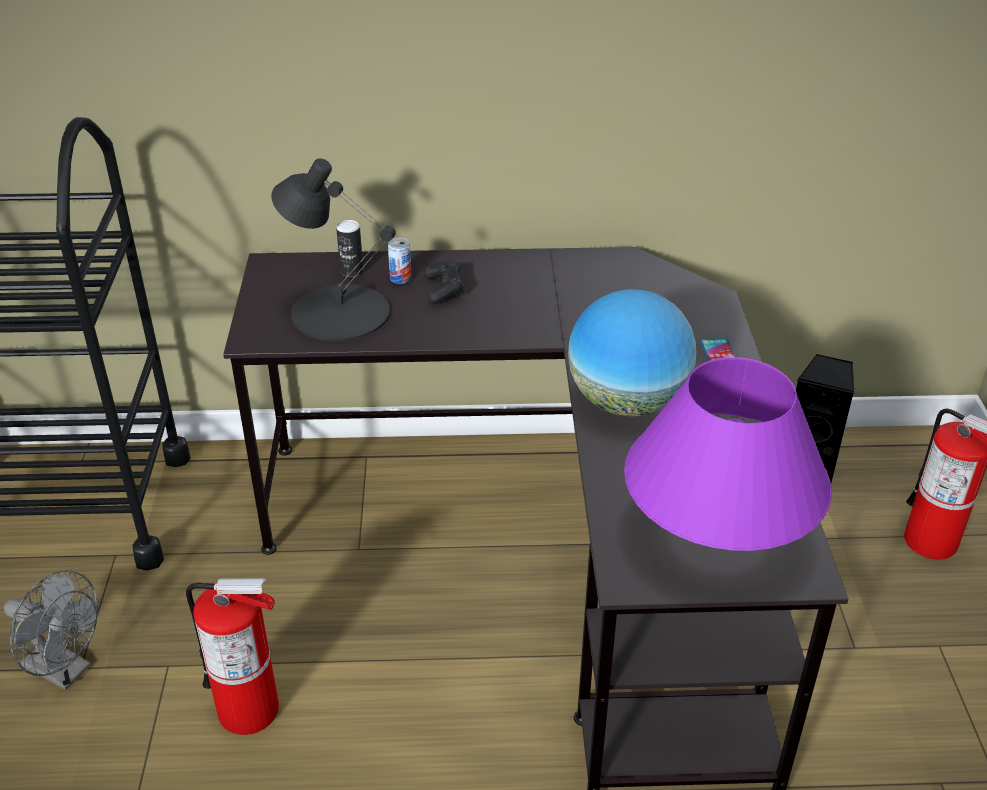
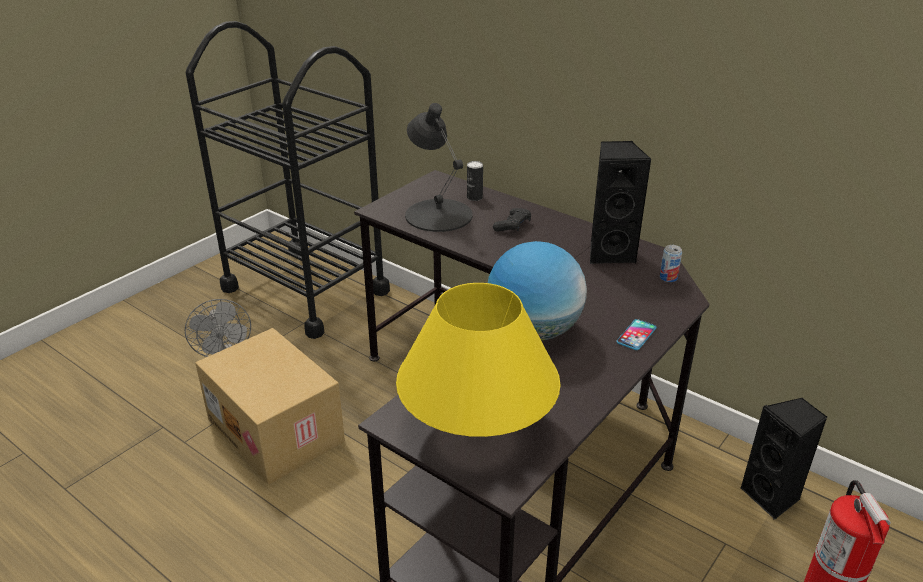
camera: 40 degrees right, 5 degrees down
(249, 710) = (278, 430): fire extinguisher -> cardboard box
(400, 278) = (496, 211): can -> can (668, 278)
(584, 277) = (610, 253): none -> black speaker
(715, 538) = (476, 431): purple table lamp -> yellow table lamp

